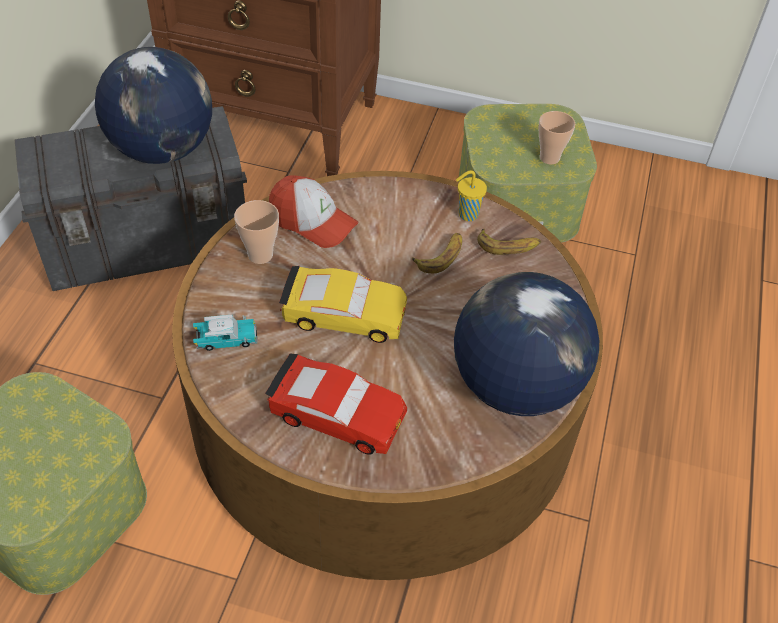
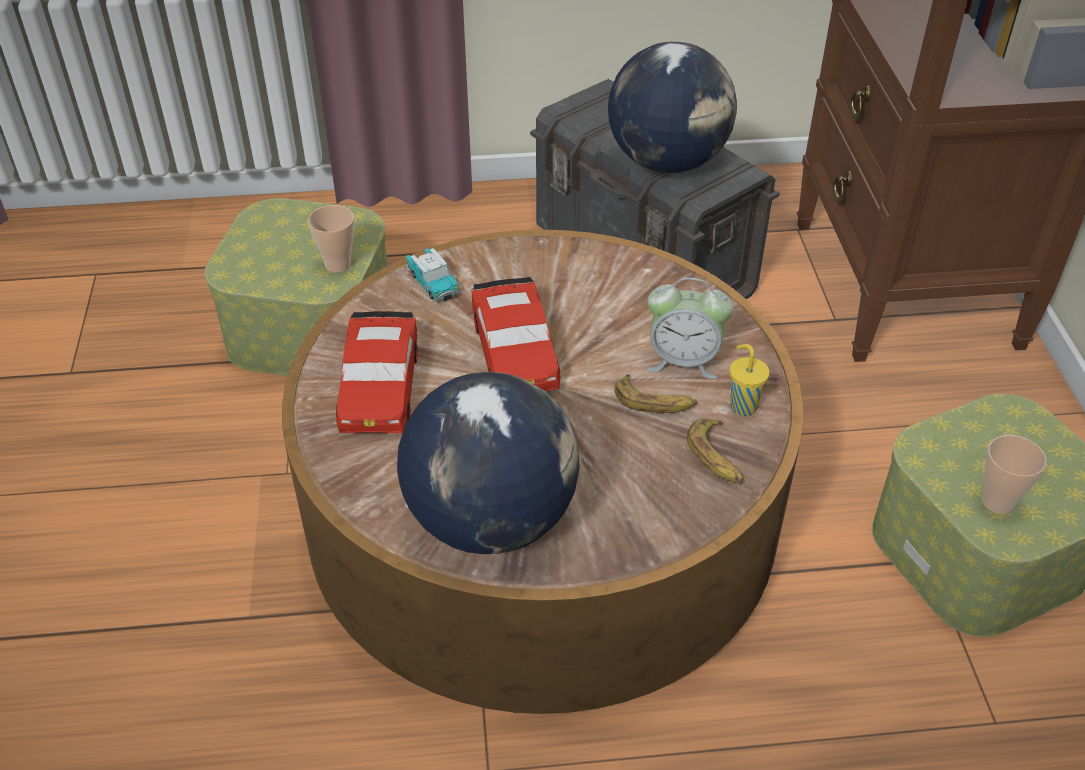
camera: 70 degrees right, 5 degrees down
(260, 255) = (558, 267): cup -> cup (338, 264)
(312, 222) = (633, 287): cap -> none
(344, 314) = (515, 351): yellow toy car -> red toy car
(408, 226) = (683, 361): none -> alarm clock

